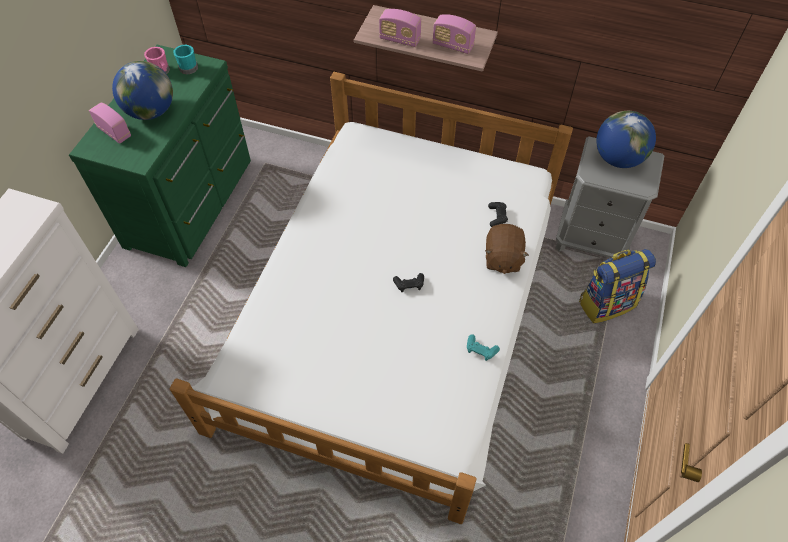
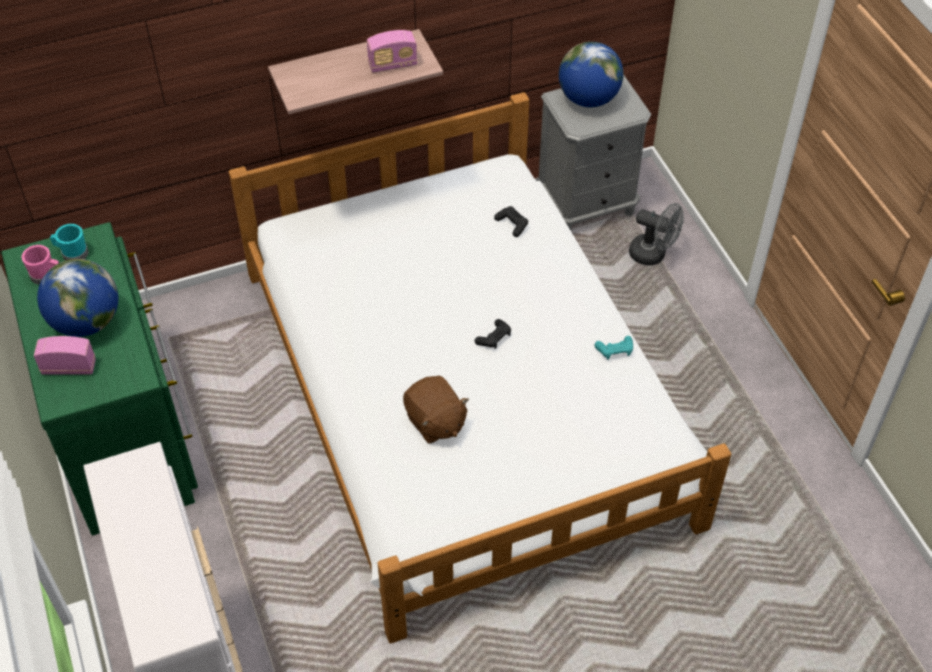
camera: 40 degrees left, 5 degrees down
(400, 39) = (335, 86): radio -> none
(502, 258) = (554, 259): brown plush toy -> brown plush toy (435, 422)
(606, 303) = (653, 254): backpack -> grey fan

